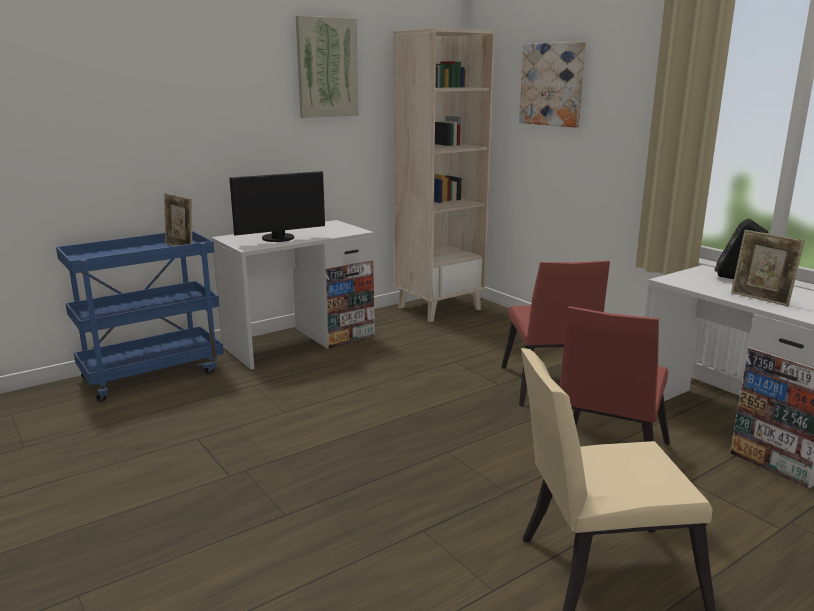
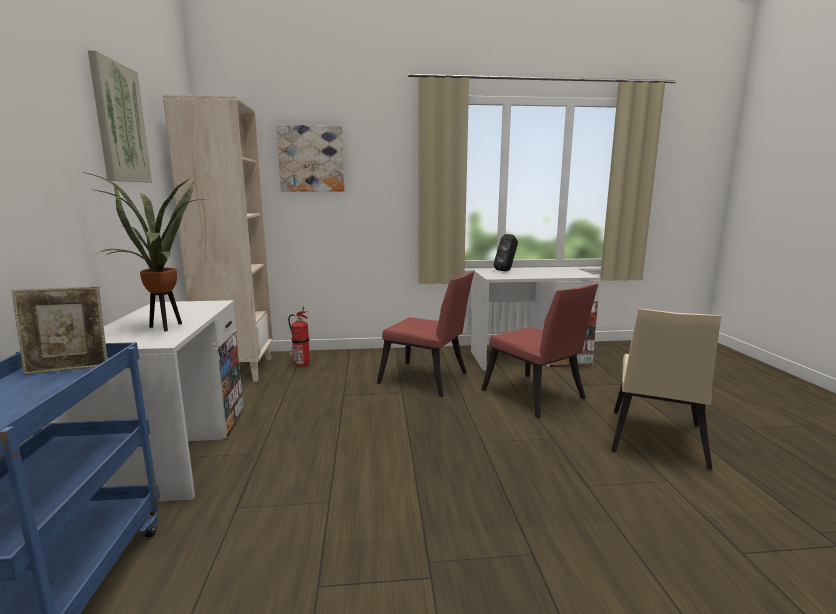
camera: 60 degrees left, 5 degrees down
(279, 239) = (164, 327): monitor -> potted plant
(487, 324) = (300, 365): none -> fire extinguisher
(760, 299) = (544, 275): picture frame -> none

